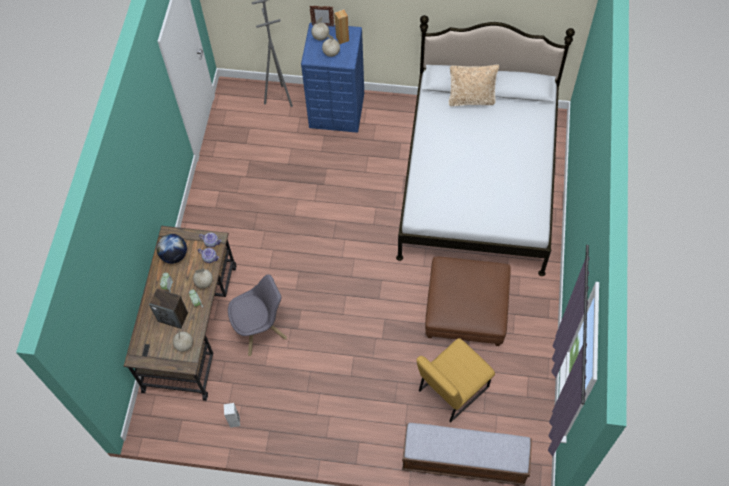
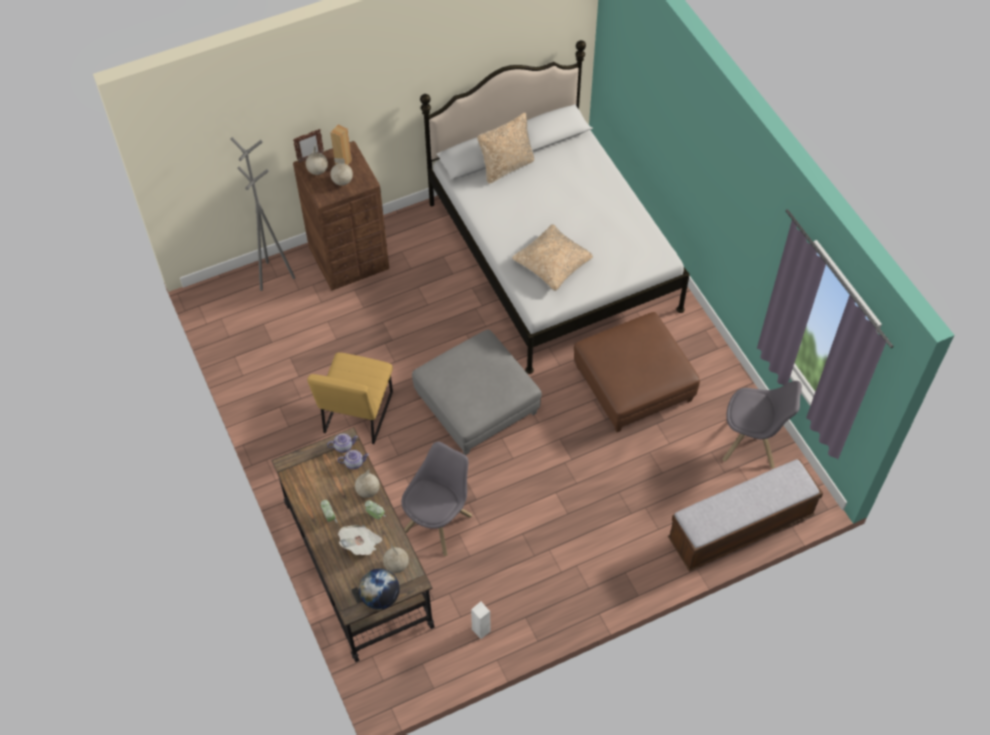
camera: 35 degrees left, 5 degrees down
(173, 317) = (361, 544): speaker -> newspaper
(174, 255) = (312, 482): globe -> globe (380, 597)
(337, 111) = (349, 258): blue dresser -> brown dresser
(346, 261) = (477, 404): none -> grey ottoman
(451, 188) = (553, 262): none -> beige pillow
(451, 389) = (677, 468): yellow chair -> yellow chair (357, 414)
(519, 404) = (751, 444): none -> grey chair

